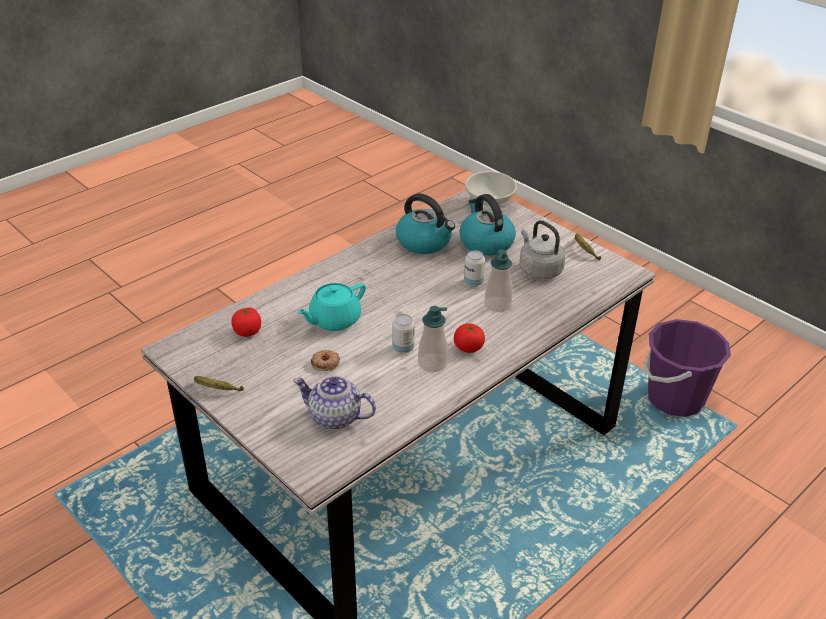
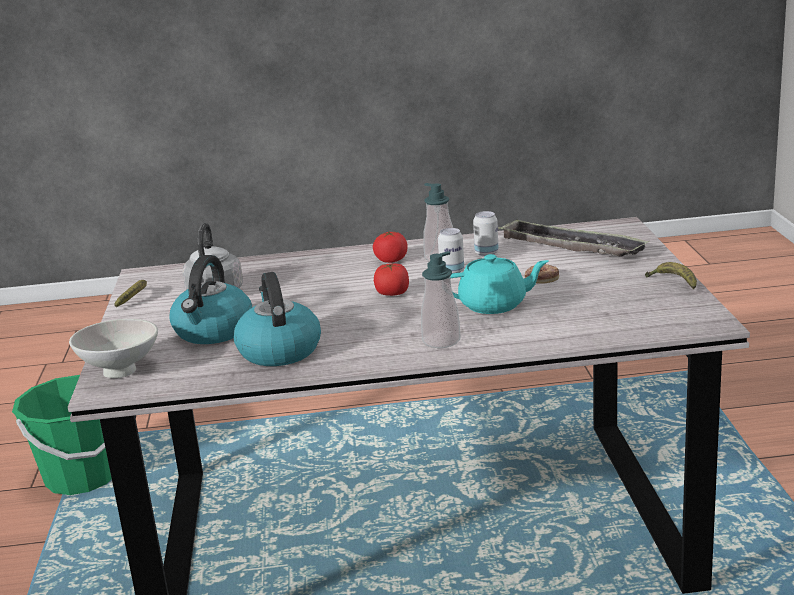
camera: 140 degrees left, 15 degrees down
(247, 331) = (604, 317): tomato -> tomato (392, 293)
(335, 417) = (571, 247): teapot -> tray
(473, 282) = (298, 301): can -> can (486, 253)
(497, 305) = (310, 280): soap dispenser -> soap dispenser (441, 341)
(675, 398) = (82, 477): purple bucket -> green bucket

